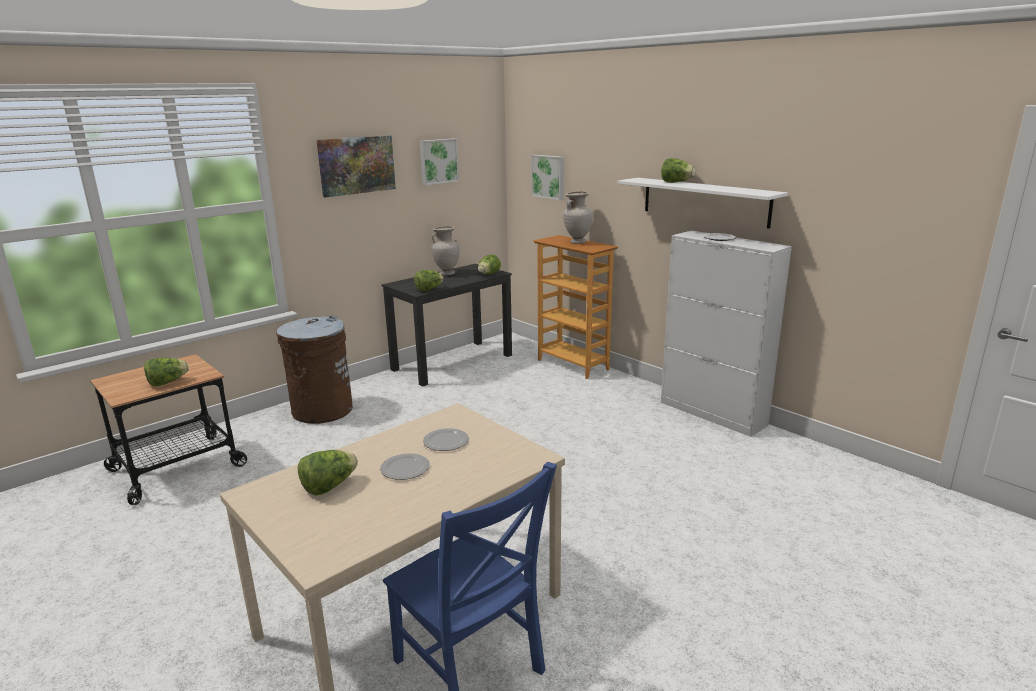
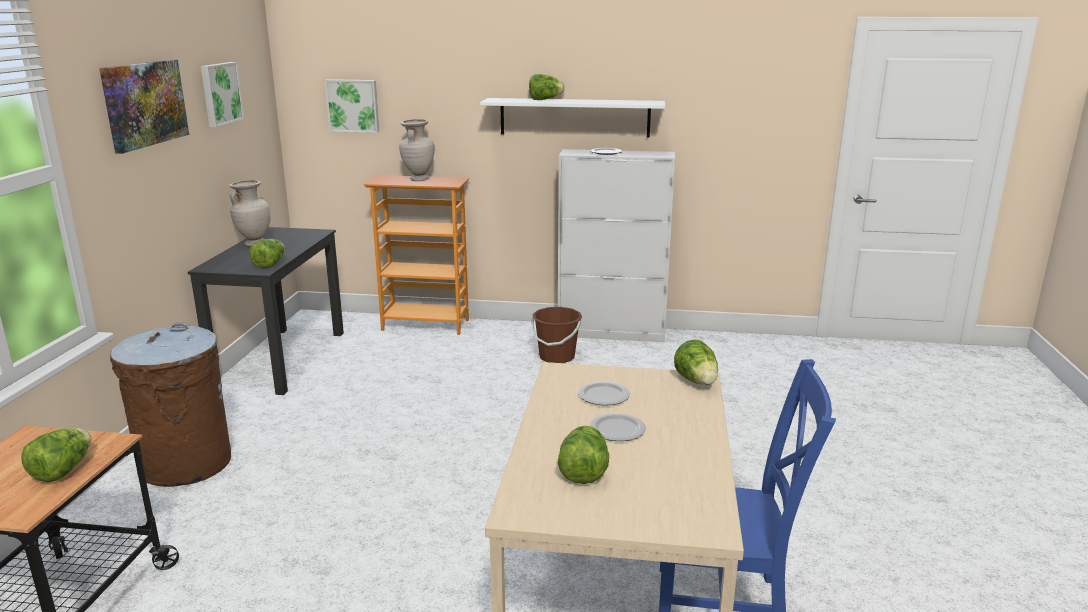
camera: 40 degrees left, 0 degrees up
(488, 274) = (311, 235): lettuce -> lettuce (697, 382)
(635, 419) = (556, 357): none -> brown bucket

